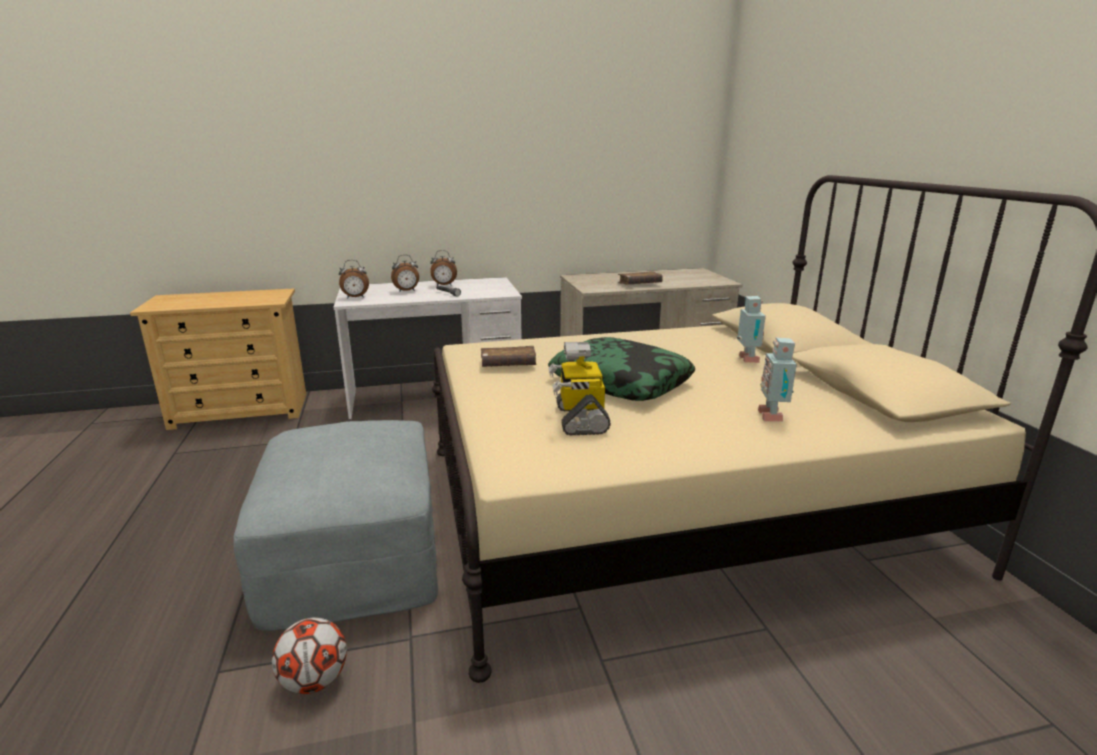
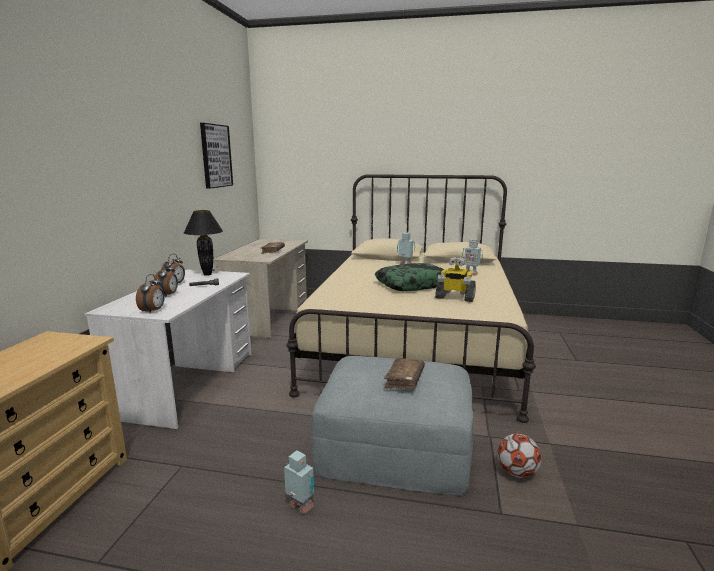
camera: 65 degrees left, 5 degrees down
(233, 516) = (300, 507): none -> toy robot
(493, 286) = (208, 274): none -> black table lamp
(508, 365) = (363, 299): brown book -> brown book (404, 379)
(604, 137) = (215, 156): none -> picture

